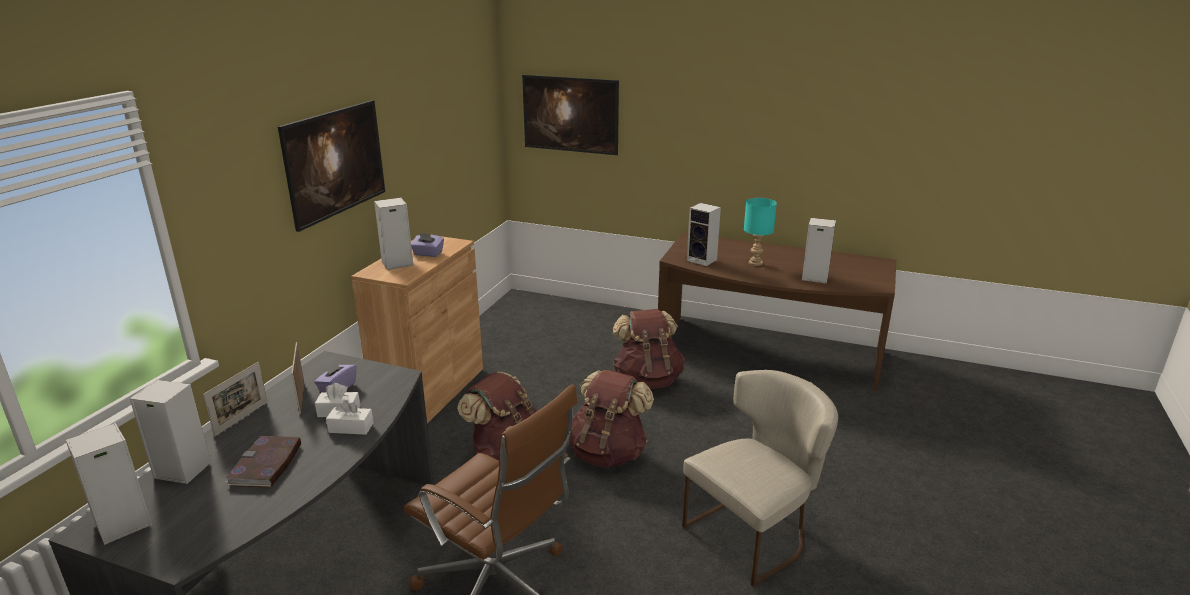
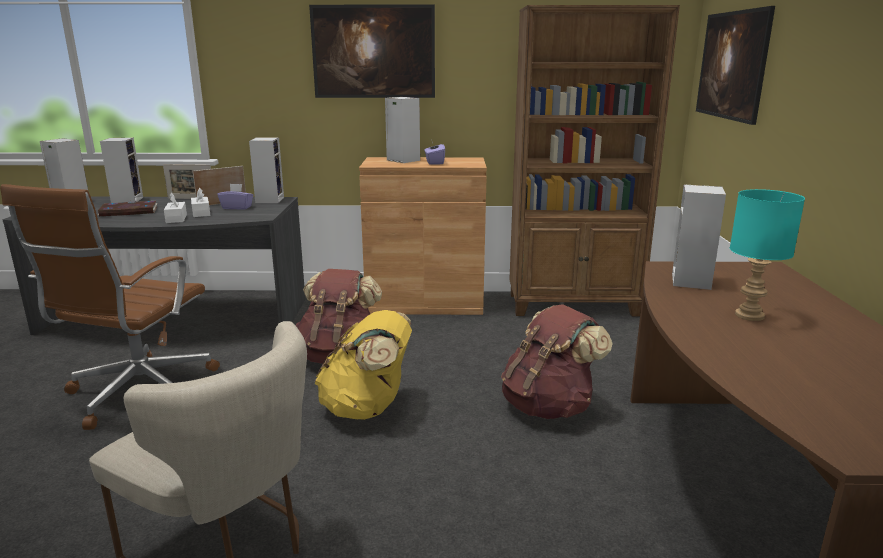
camera: 70 degrees right, 5 degrees down
(501, 327) = (574, 305): none -> brown bookcase
(608, 453) = (367, 408): brown backpack -> yellow backpack
(813, 277) = (769, 368): speaker -> speaker (269, 200)

